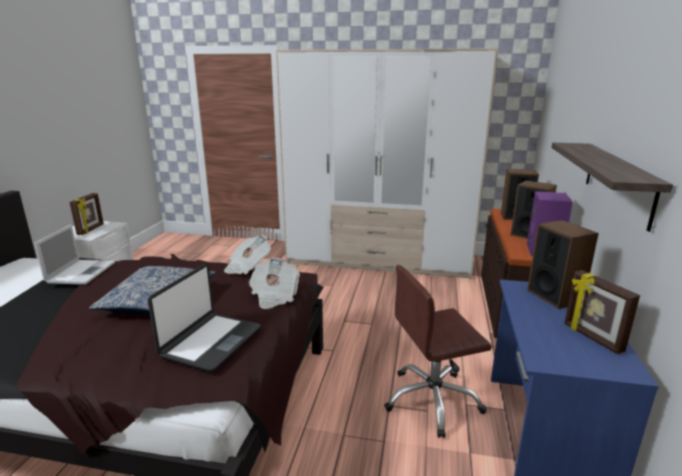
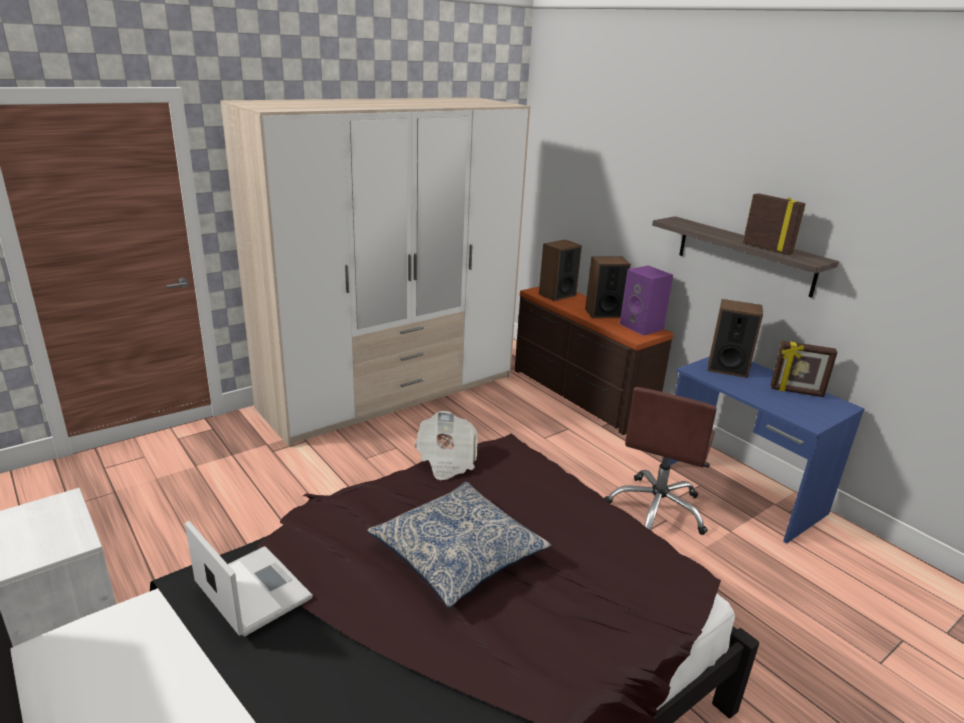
camera: 50 degrees left, 5 degrees up
(91, 230) = (42, 531): picture frame -> picture frame (767, 249)
(210, 341) = (607, 552): laptop -> none
(274, 296) = (543, 476): newspaper -> none

